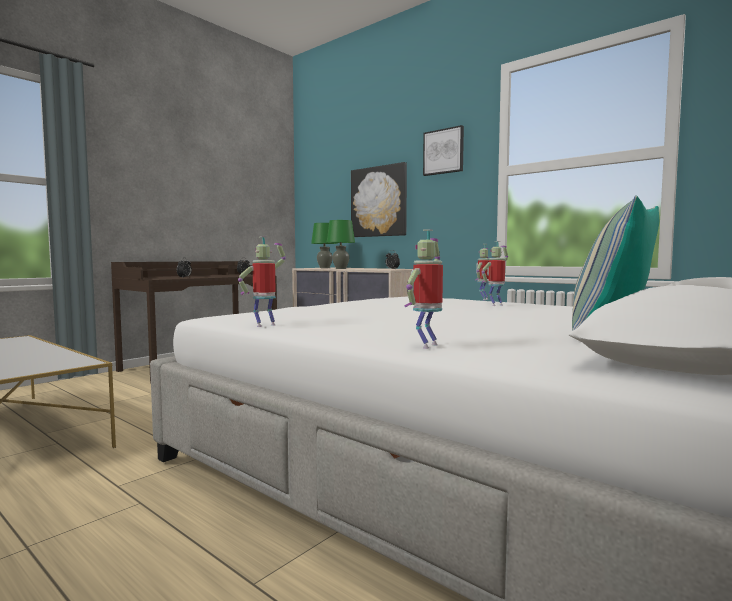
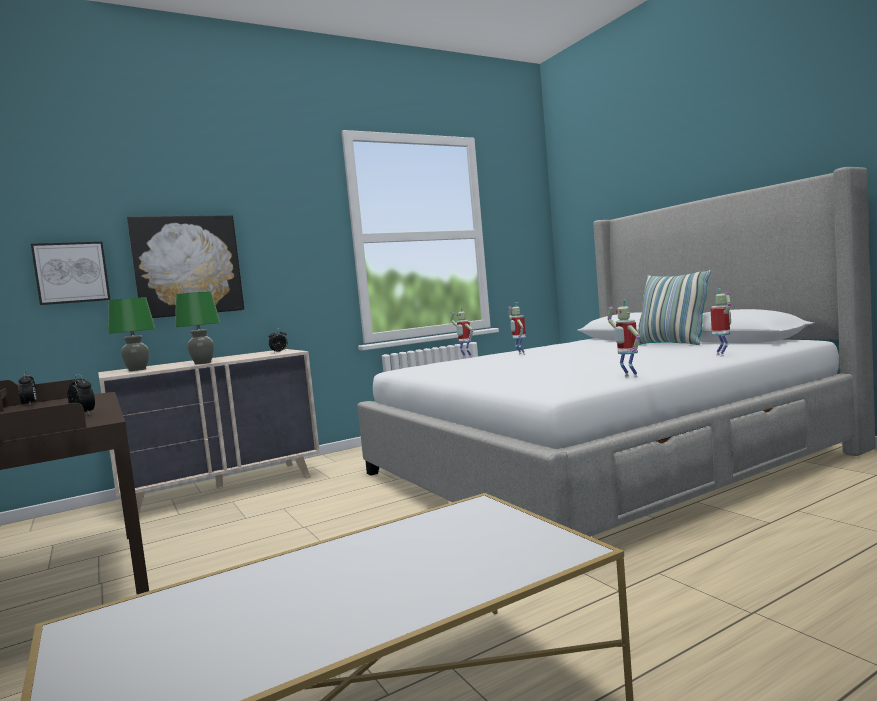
camera: 70 degrees left, 0 degrees up
(426, 345) = (722, 355): toy robot -> toy robot turned 135 degrees counterclockwise
(443, 151) = (285, 209): picture -> picture (71, 273)

